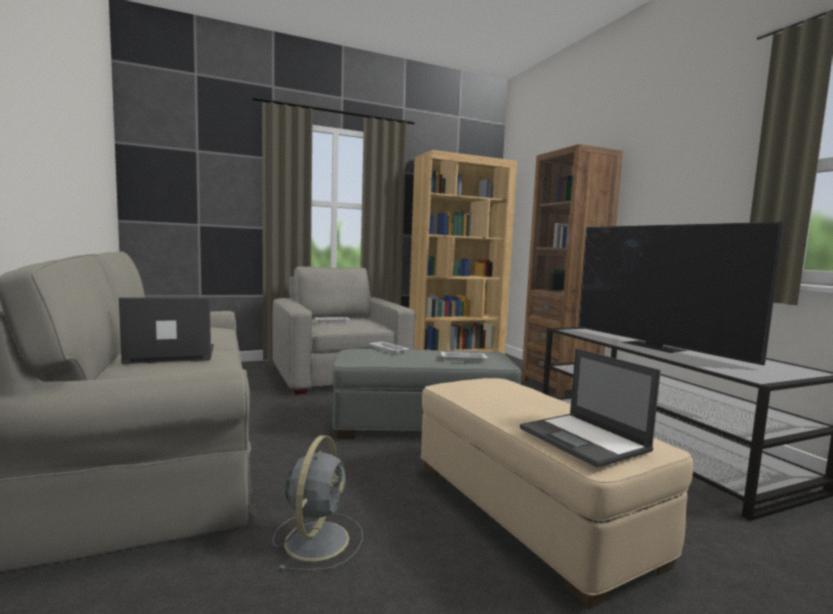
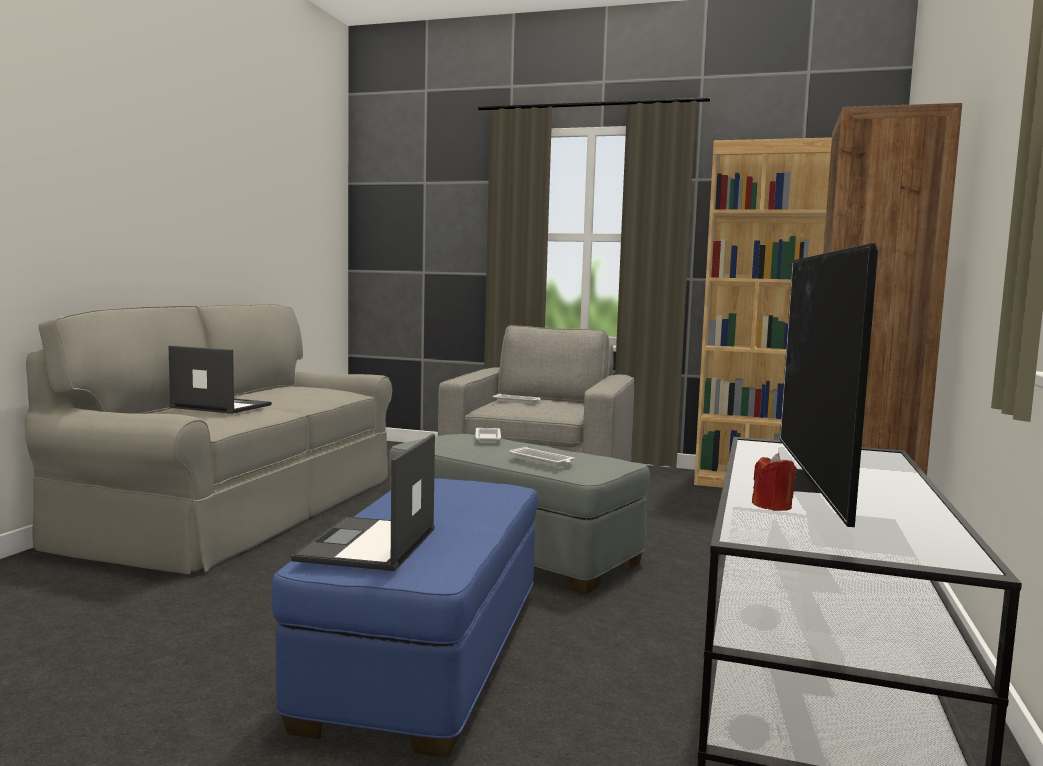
camera: 40 degrees right, 0 degrees up
(318, 538) = (215, 601): grey fan -> none
(528, 510) = (429, 654): beige ottoman -> blue ottoman
(698, 362) = (772, 506): none -> red candle

